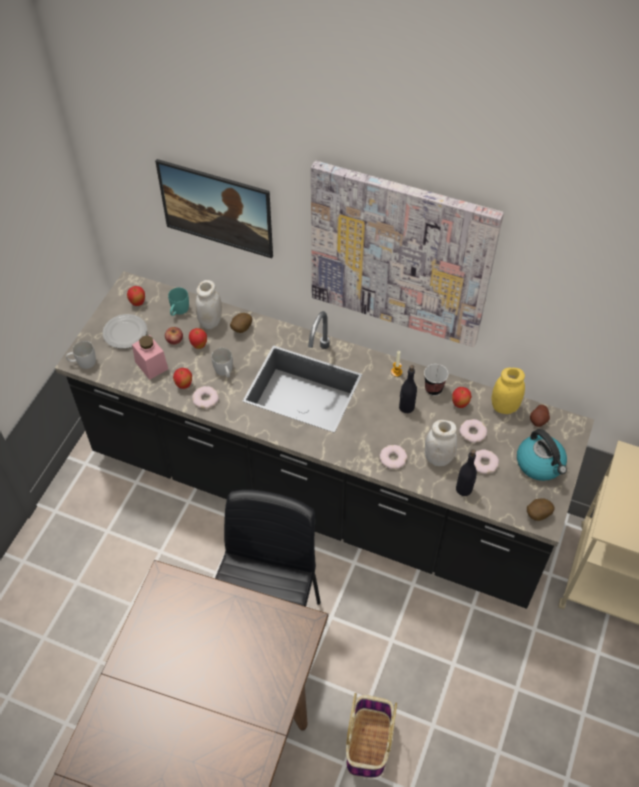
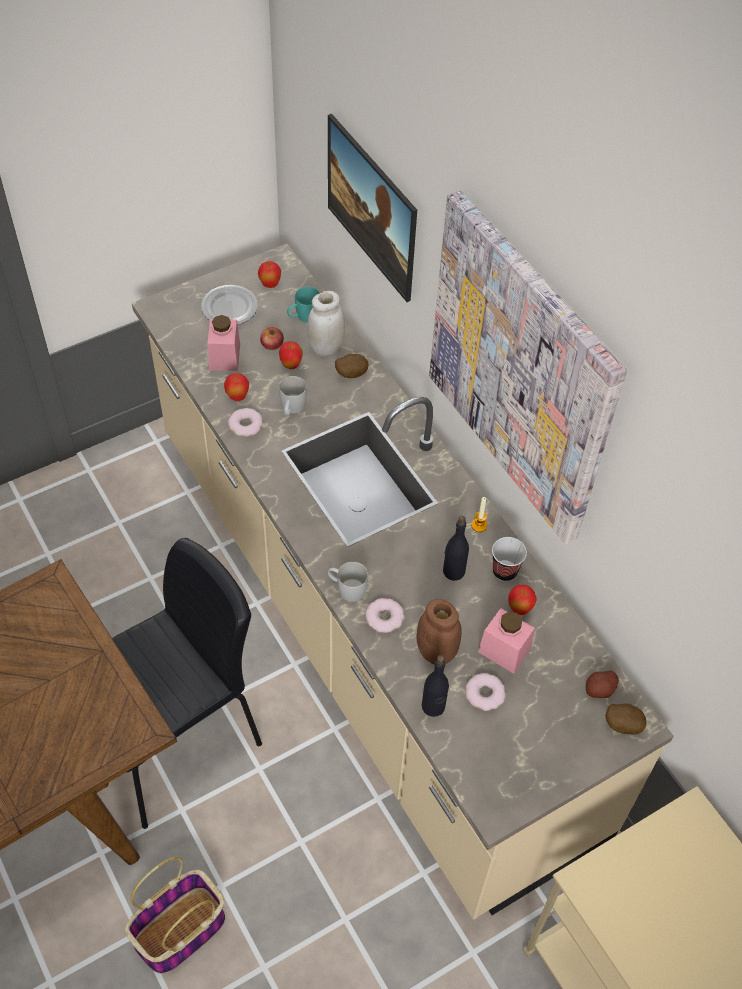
camera: 35 degrees right, 0 degrees up
(83, 362) = (161, 313): white mug -> white mug (346, 588)
(319, 490) = (364, 625): black counter -> beige counter
(438, 458) = (436, 652): white jar -> brown jar
(472, 432) = (504, 650): donut -> pink jar
(504, 407) = (571, 646): yellow jar -> none
(537, 514) = (493, 795): potato -> potato (622, 724)
(540, 464) = (553, 741): kettle -> none

